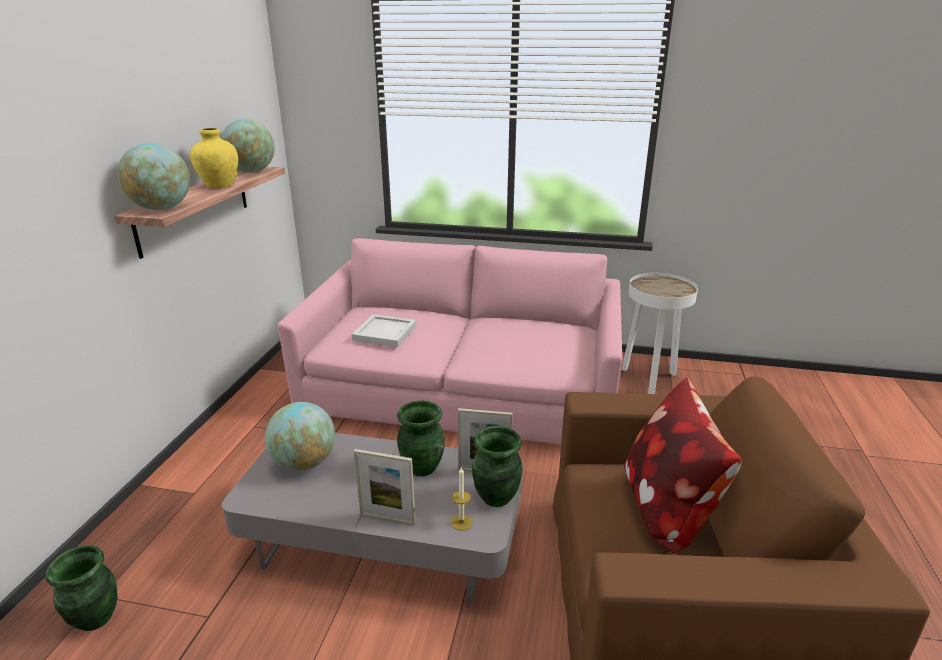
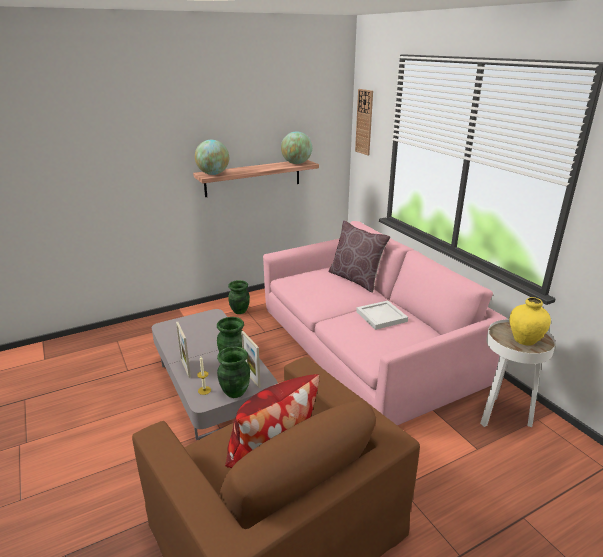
camera: 50 degrees right, 0 degrees up
(95, 618) = (106, 347): green vase -> green vase (239, 311)
(219, 186) = (262, 168): yellow vase -> yellow vase (524, 340)
(304, 463) = (200, 327): globe -> none
(310, 98) = (364, 122): none -> wall clock
(384, 332) = (320, 284): white tray -> white tray (381, 316)
(410, 311) = (356, 279): none -> brown pillow

